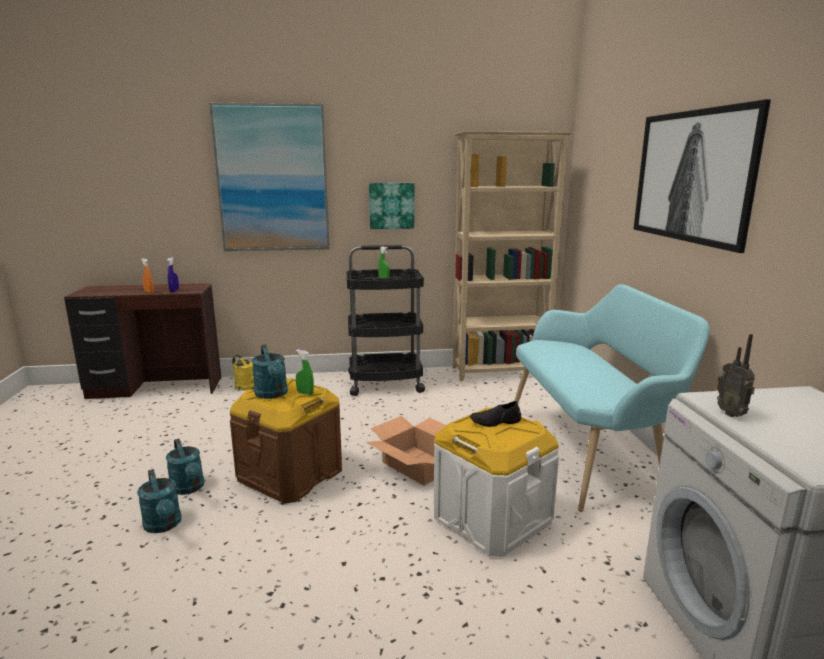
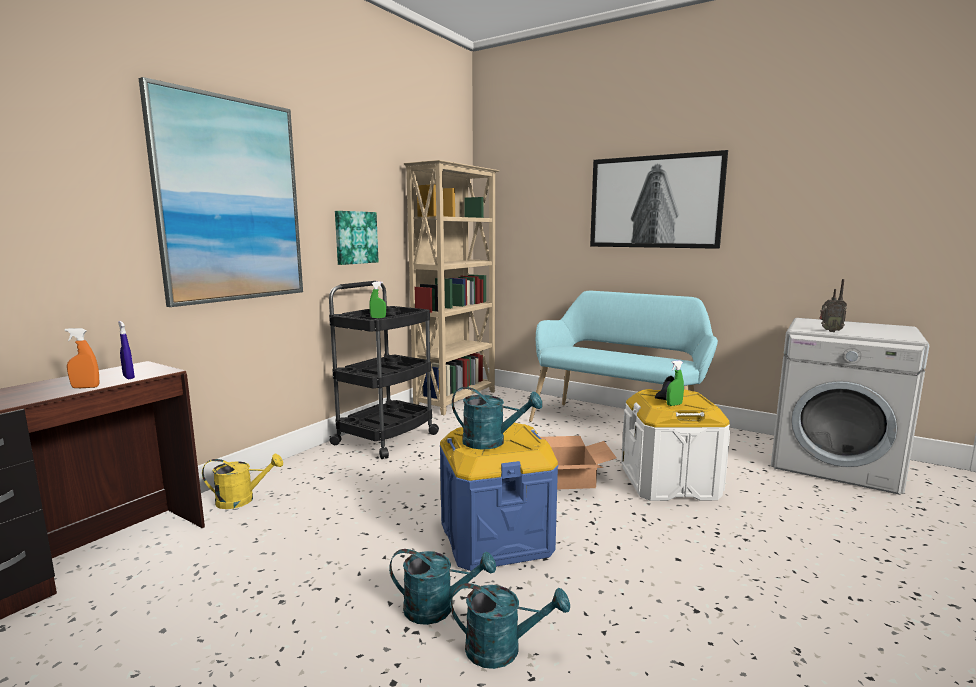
camera: 50 degrees left, 5 degrees down
(290, 474) = (495, 538): brown storage box -> blue storage box
(305, 393) = (512, 430): green spray bottle -> green spray bottle (674, 405)

